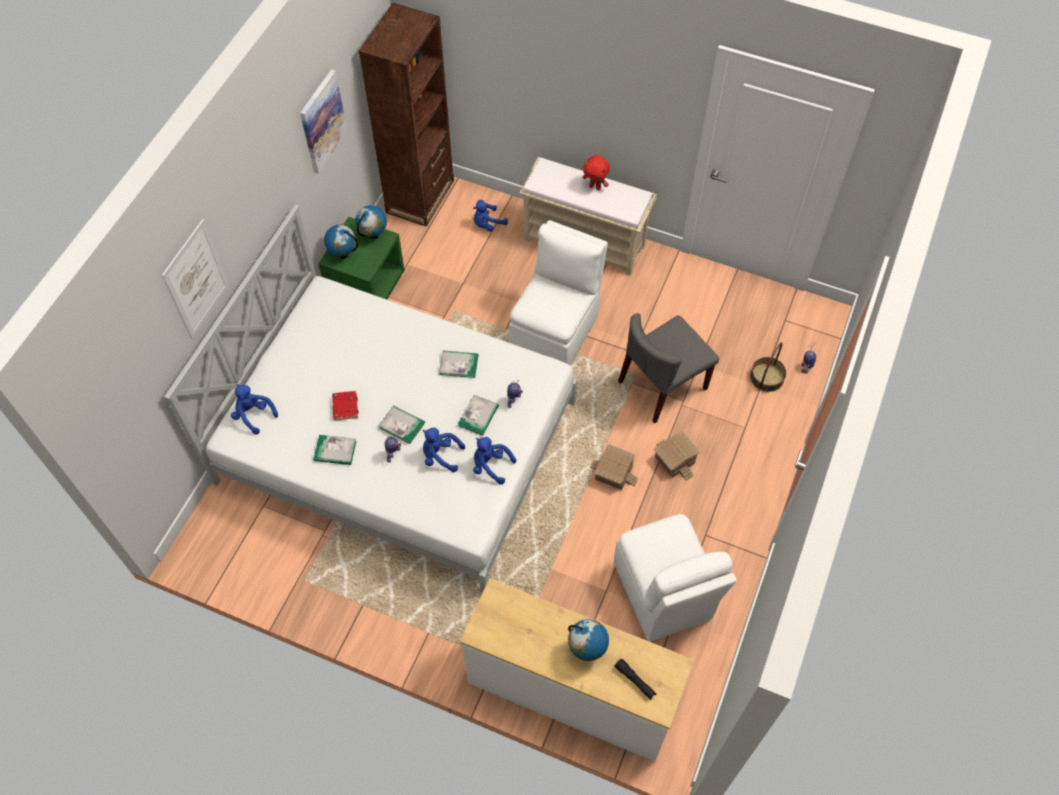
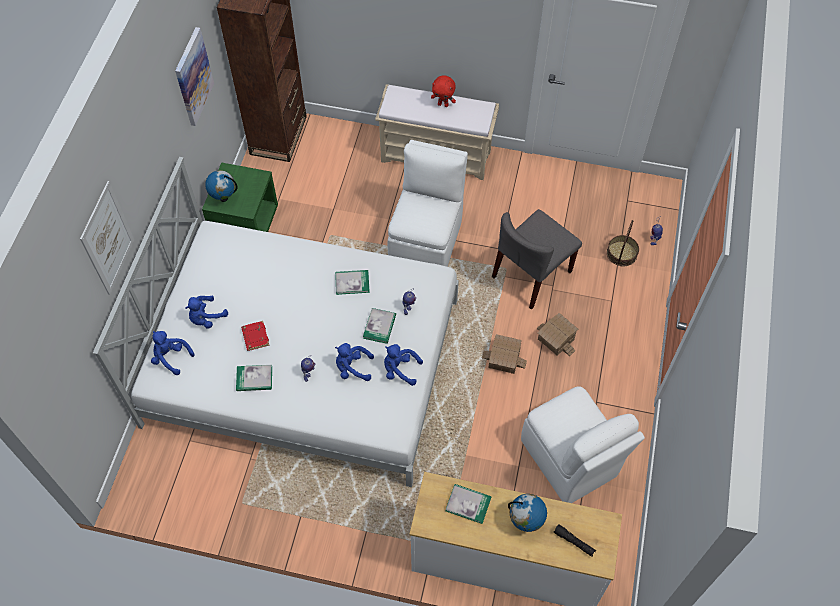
camera: 10 degrees left, 0 degrees up
(374, 235) = (248, 176): globe -> none
(402, 425) = (311, 346): book -> book (468, 504)
(487, 224) = (345, 152): blue plush toy -> blue plush toy (206, 318)

